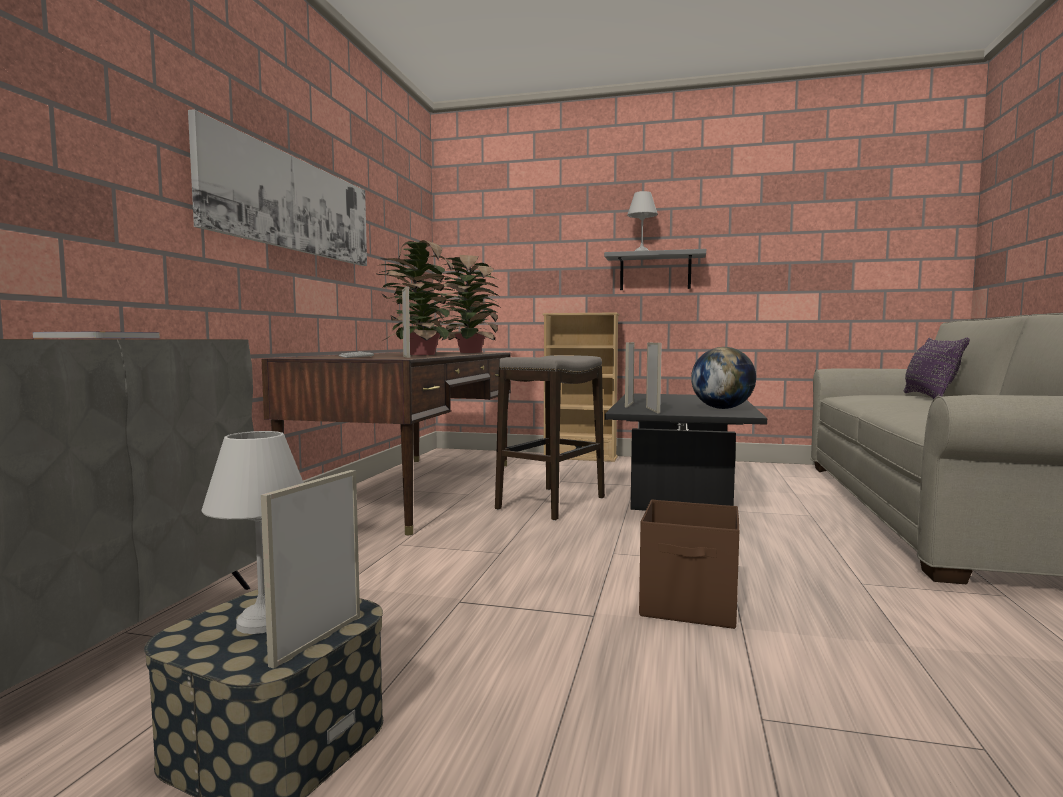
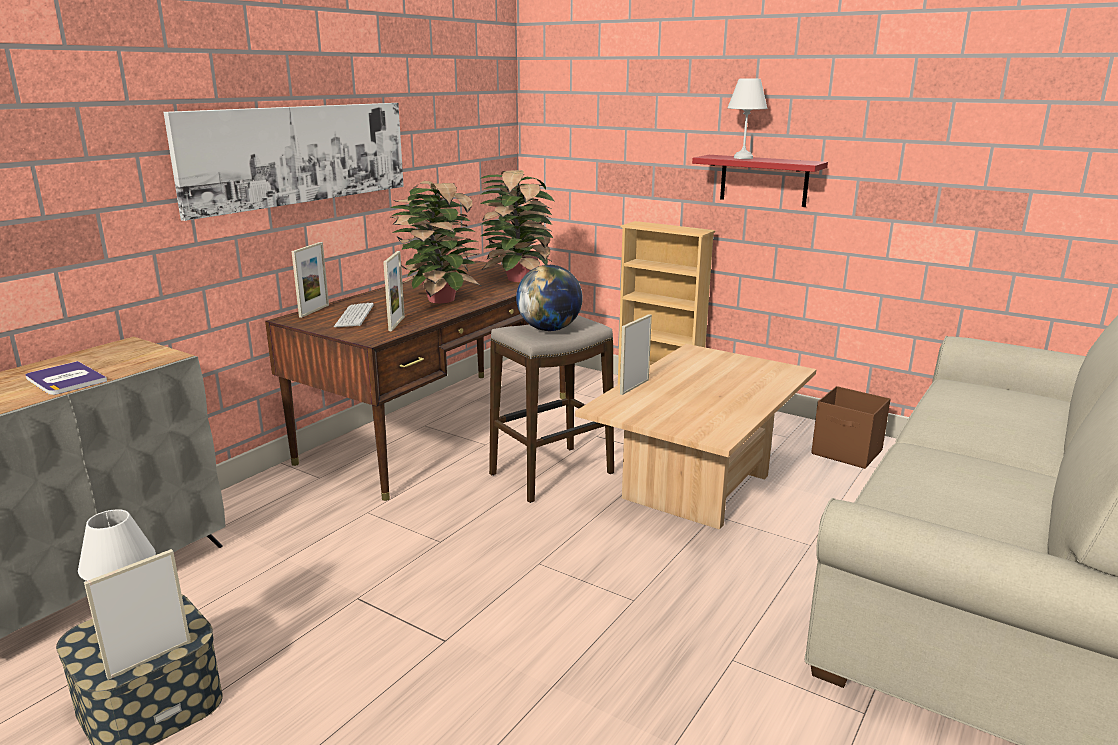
camera: 20 degrees right, 15 degrees up
(652, 410) = (636, 408): picture frame -> picture frame (314, 311)
(655, 272) = (764, 180): grey shelf -> red shelf
(680, 497) = (696, 487): black coffee table -> beige coffee table
(690, 605) = (537, 648): brown storage box -> brown storage box (847, 453)
(722, 408) = (721, 413): globe -> globe (549, 329)
(929, 397) = (1046, 415): purple pillow -> none

